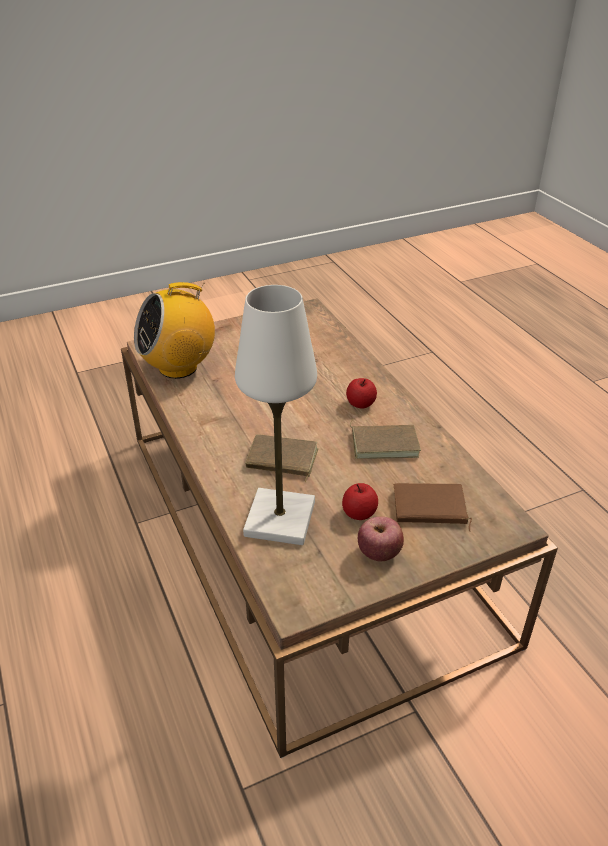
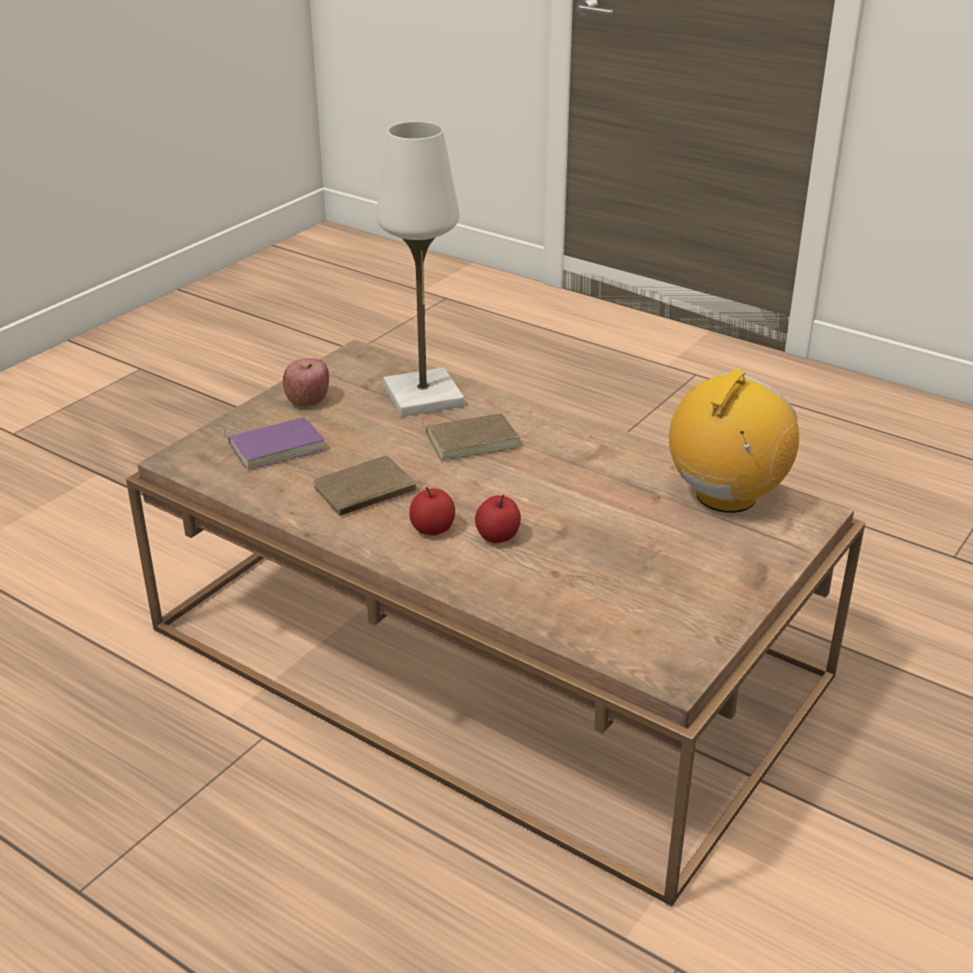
camera: 150 degrees right, 5 degrees down
(359, 513) = (348, 422): apple -> apple (498, 536)
(429, 509) = (276, 446): brown book -> purple book

